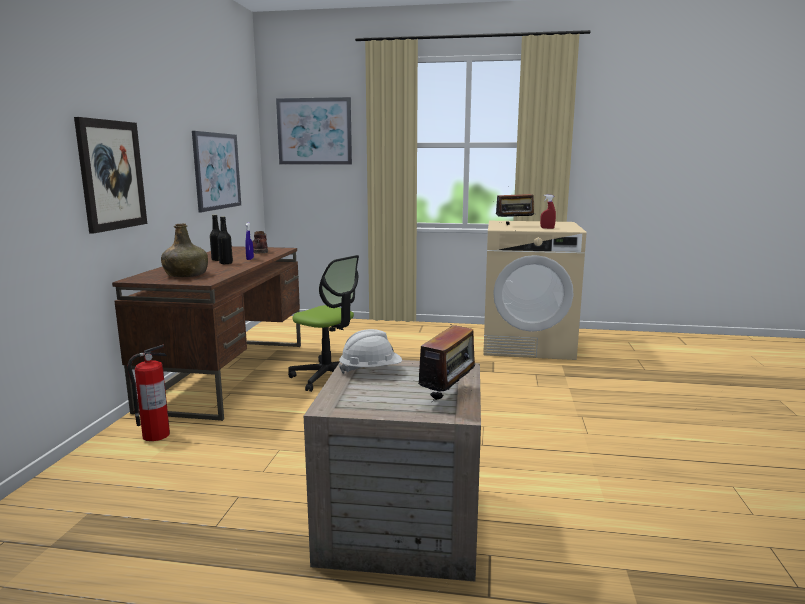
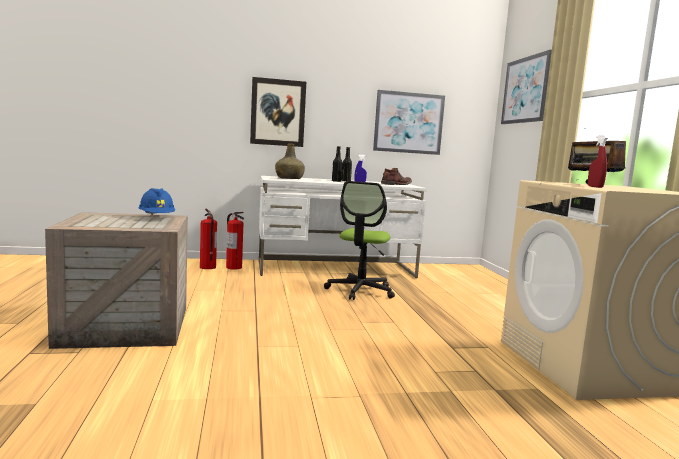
camera: 70 degrees right, 5 degrees down
(134, 455) = (208, 267): none -> fire extinguisher
(229, 374) = (336, 269): brown desk -> white desk
(371, 371) = (157, 218): white hard hat -> blue hard hat
(448, 396) = (102, 226): radio -> none

